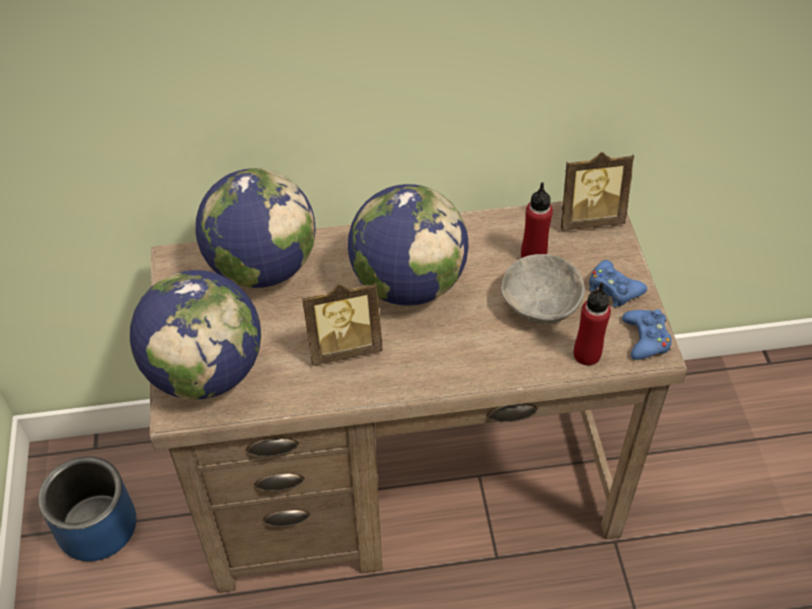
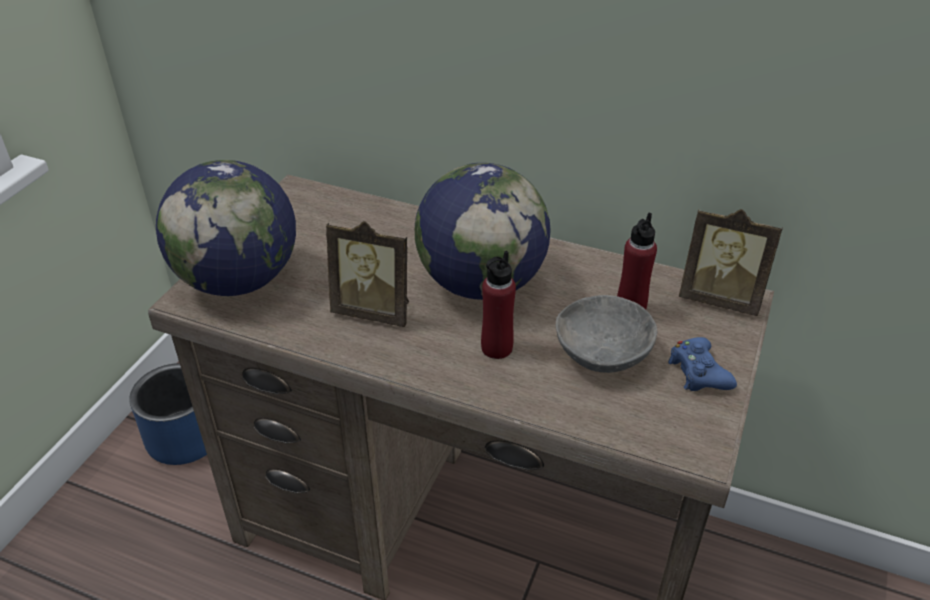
camera: 30 degrees right, 10 degrees down
(262, 267) = (361, 221): globe -> none
(586, 354) = (617, 421): red bottle -> red bottle (496, 348)
(646, 339) = (700, 436): blue game controller -> none

